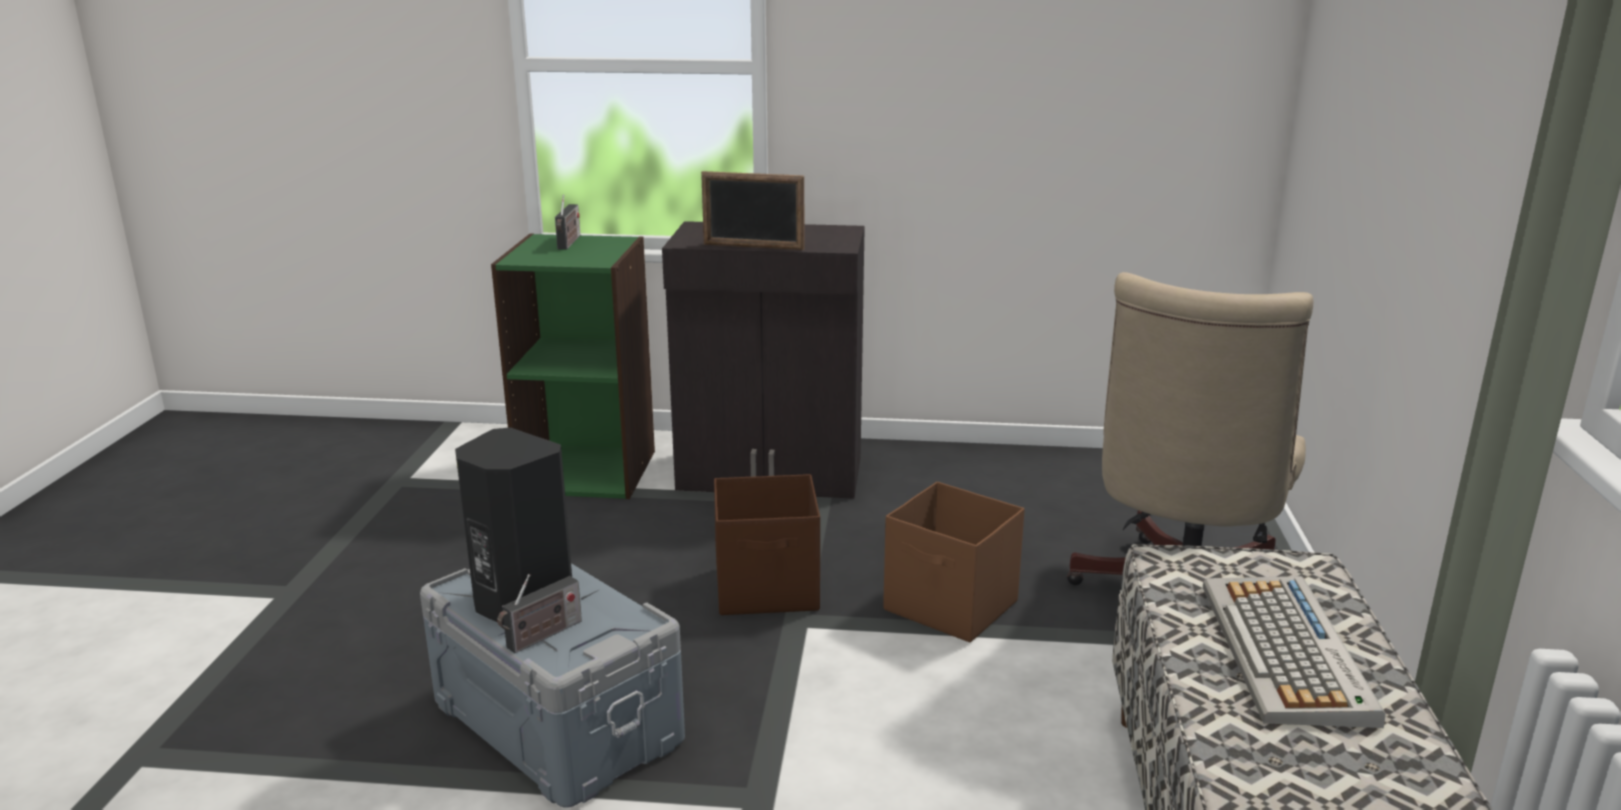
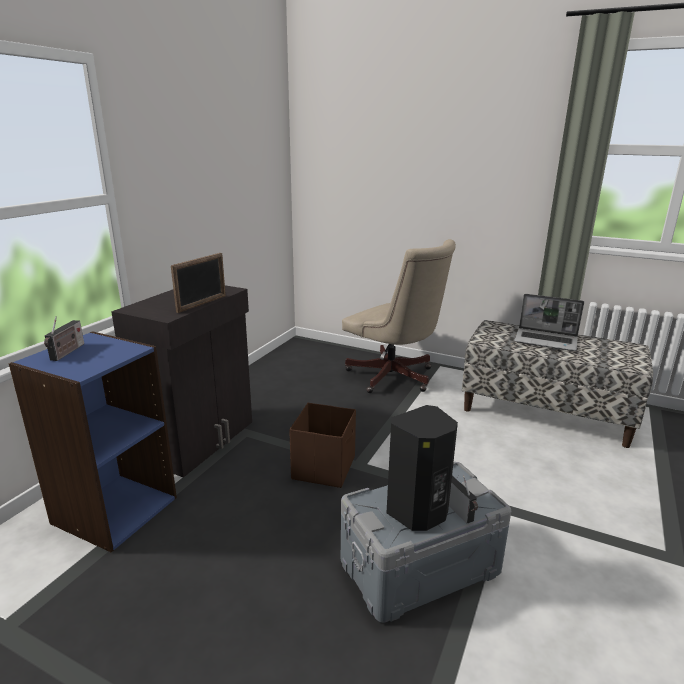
camera: 70 degrees left, 0 degrees up
(569, 243) = (67, 353): radio -> radio turned 75 degrees clockwise
(588, 471) = (114, 509): green bookcase -> blue bookcase
(951, 607) = (371, 423): brown storage box -> none
(1287, 653) = (546, 341): keyboard -> laptop

